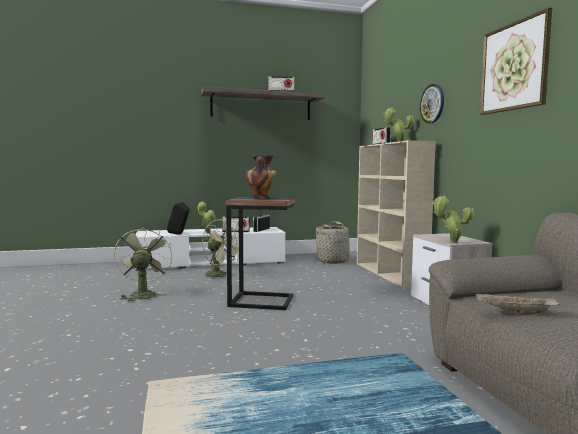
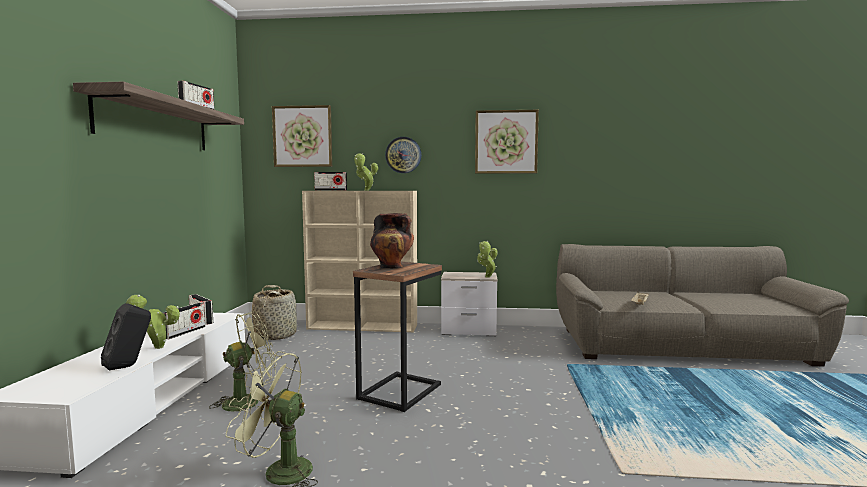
camera: 70 degrees left, 0 degrees up
(382, 99) = (302, 136): none -> picture

